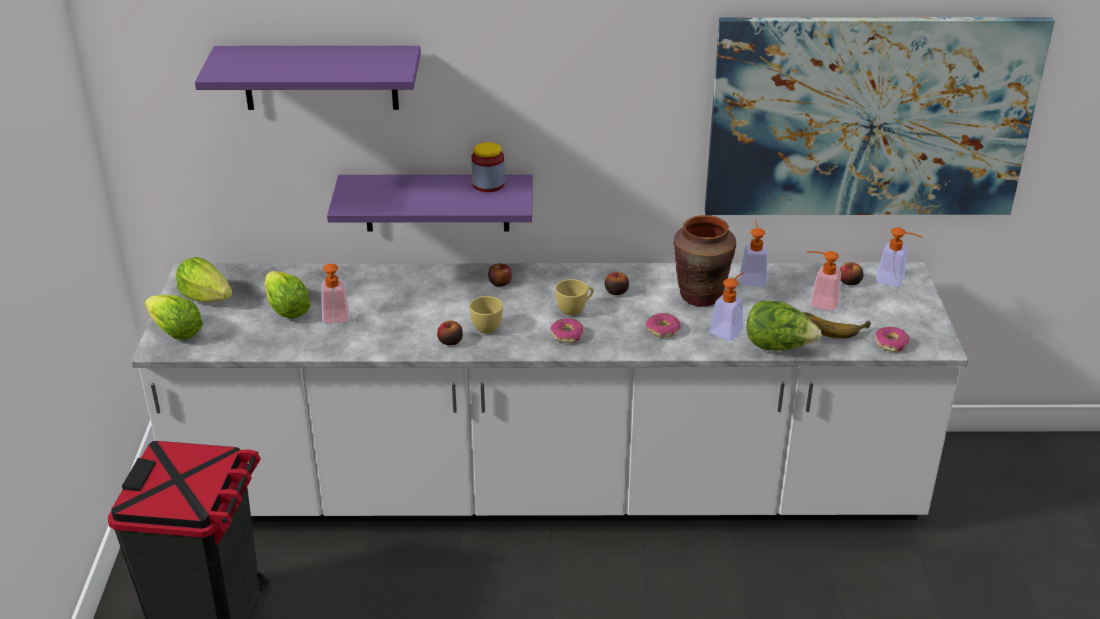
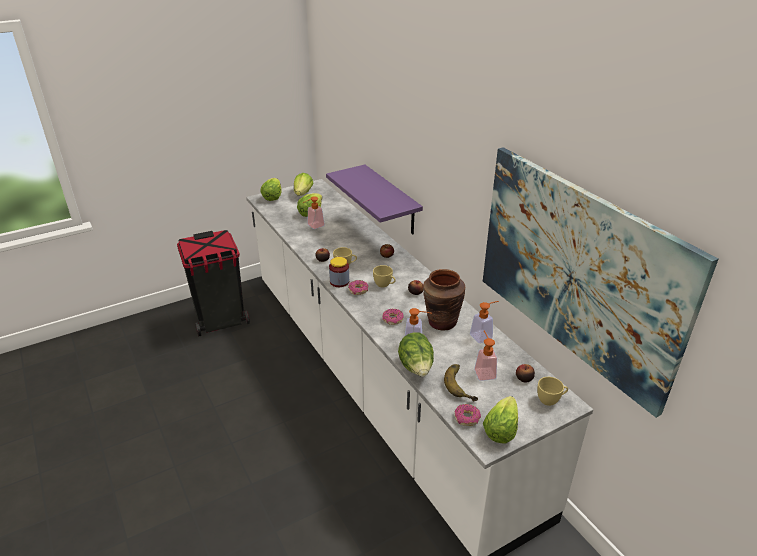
camera: 60 degrees right, 0 degrees up
(320, 77) = (362, 108): purple shelf -> none
(488, 184) = (397, 198): jar -> jar (339, 282)
(895, 280) = (550, 400): soap dispenser -> yellow cup
(923, 330) = (500, 430): none -> lettuce

